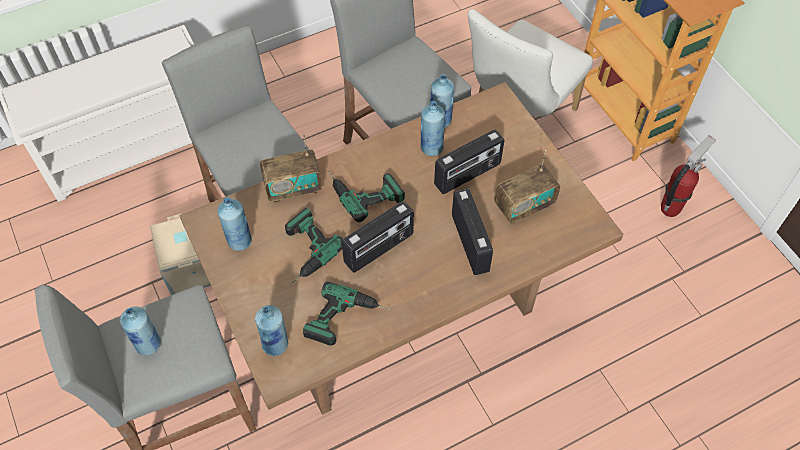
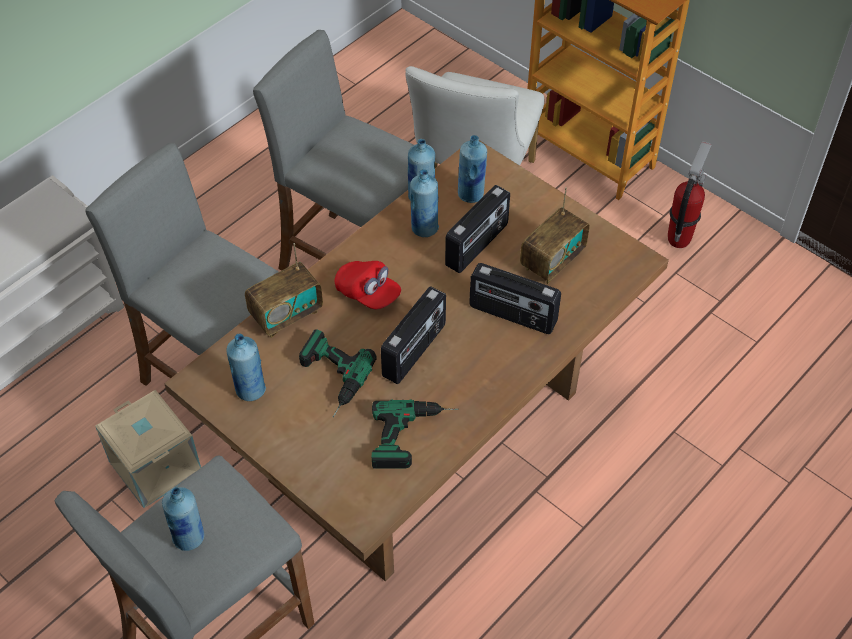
camera: 20 degrees left, 5 degrees down
(276, 345) = (344, 487): blue bottle -> blue bottle (471, 194)
(363, 189) = (368, 293): power drill -> red cap
(470, 243) = (512, 315): radio -> radio turned 150 degrees clockwise

